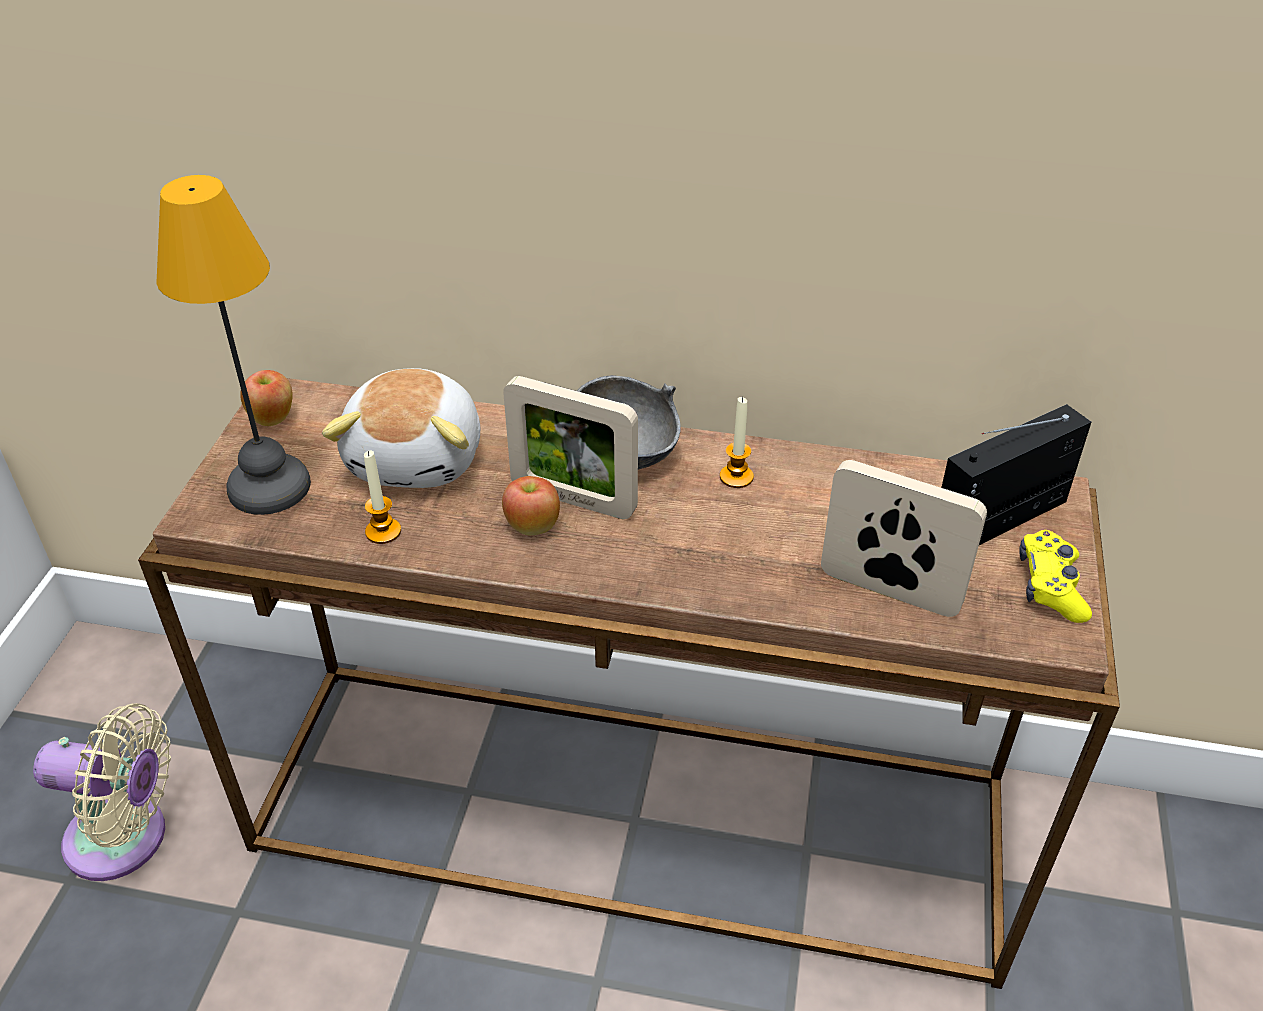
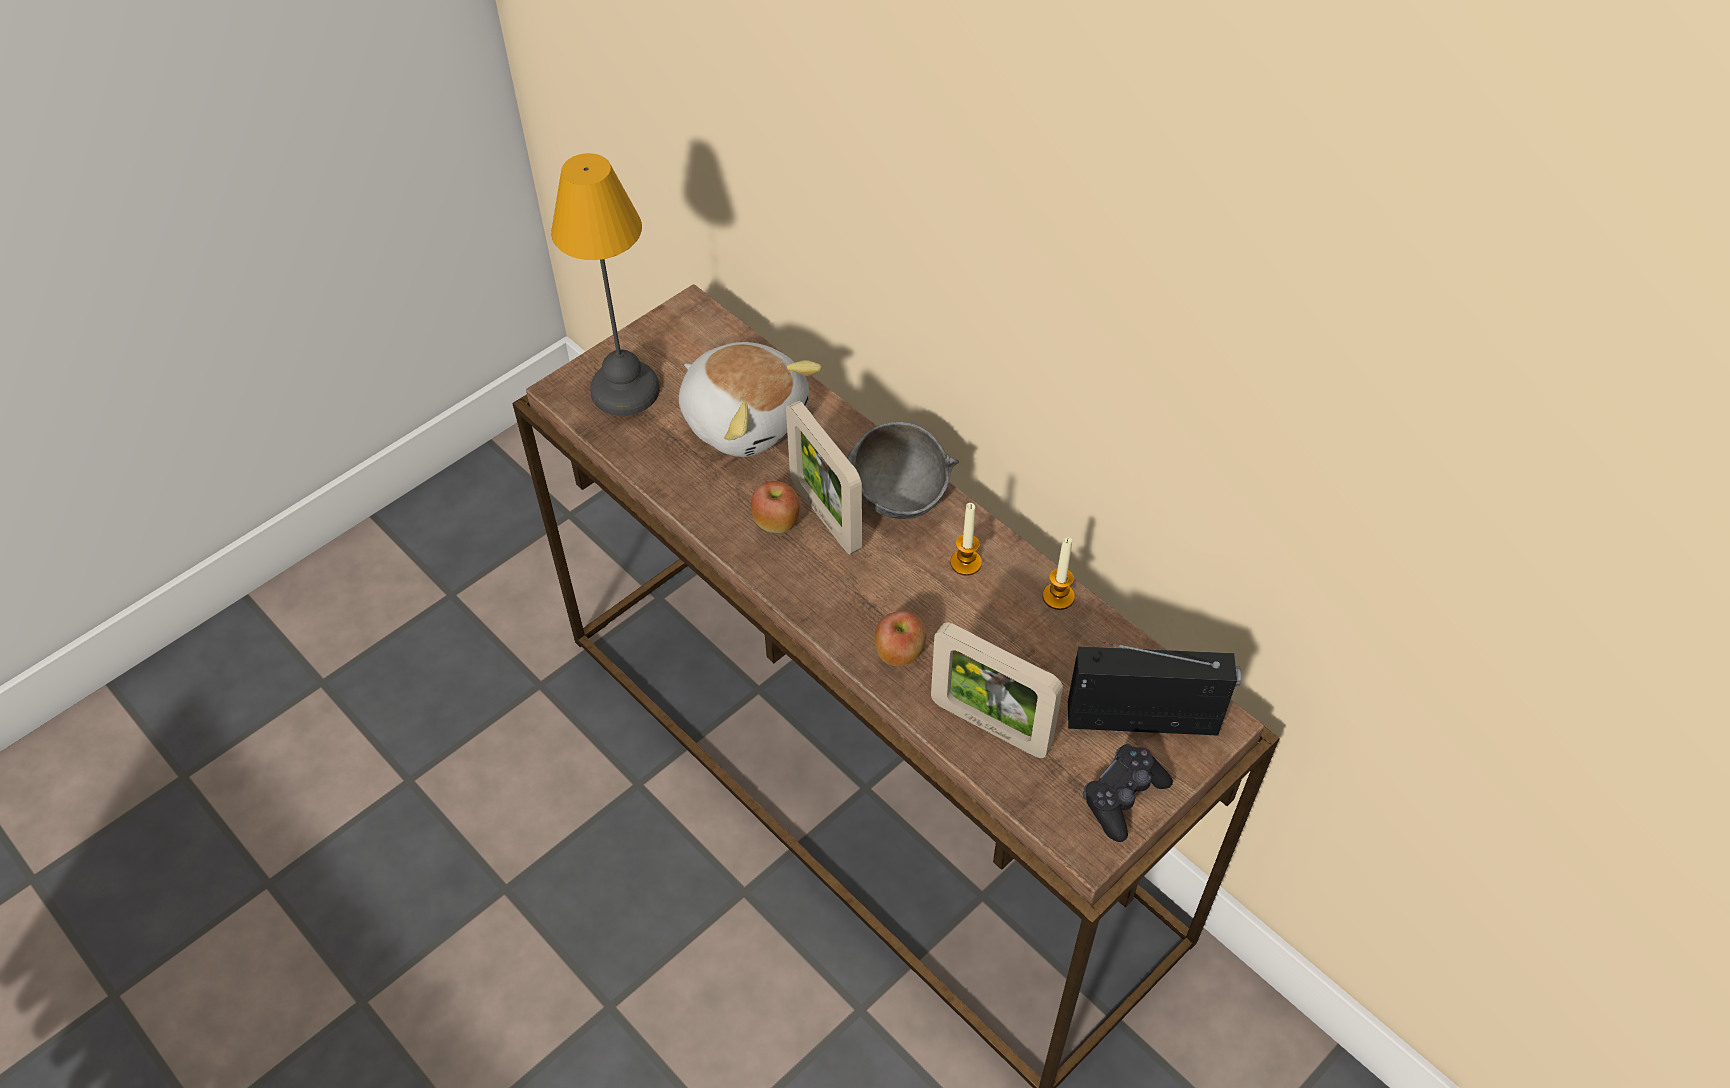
camera: 35 degrees right, 10 degrees up
(126, 839) = (503, 585): beige fan -> none
(273, 418) = (671, 329): apple -> apple (900, 654)
(383, 531) = (671, 470): candle -> candle (1058, 597)
(418, 457) = (745, 418): plush toy -> plush toy turned 90 degrees counterclockwise
(889, 591) = (990, 726): picture frame -> picture frame turned 150 degrees clockwise
(1050, 586) = (1123, 797): yellow game controller -> black game controller

